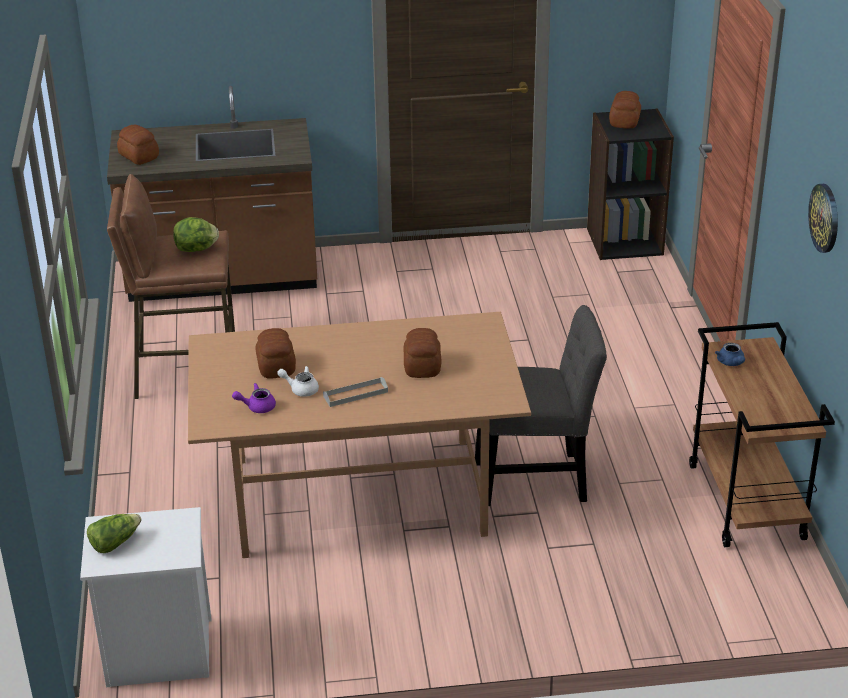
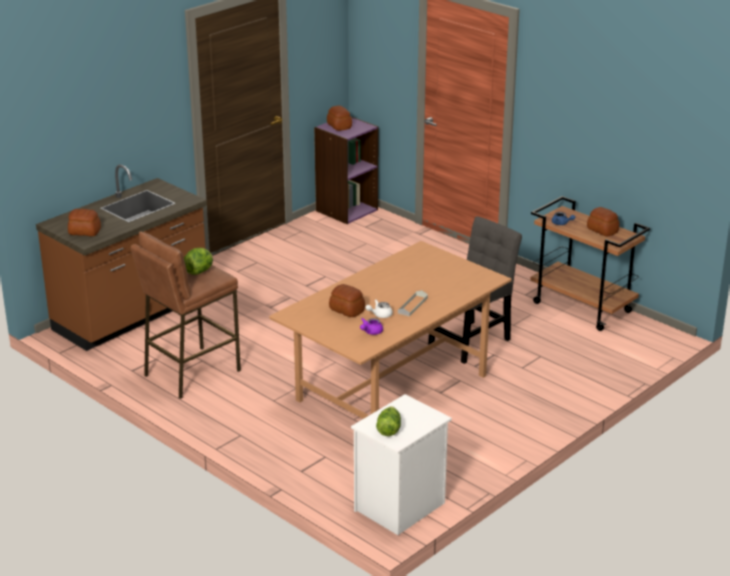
camera: 40 degrees left, 5 degrees down
(423, 365) = (424, 279): bread -> bread (602, 230)
(624, 241) = (346, 210): black bookcase -> purple bookcase
(825, 218) = (604, 116): wall clock -> none

